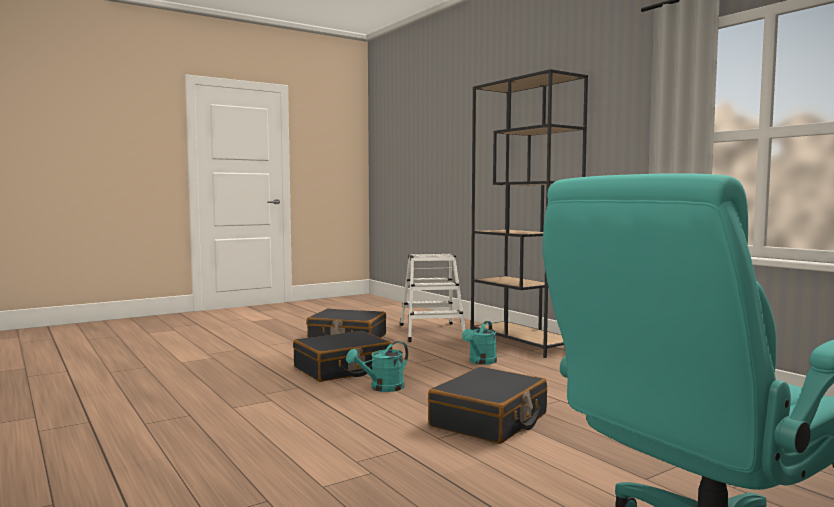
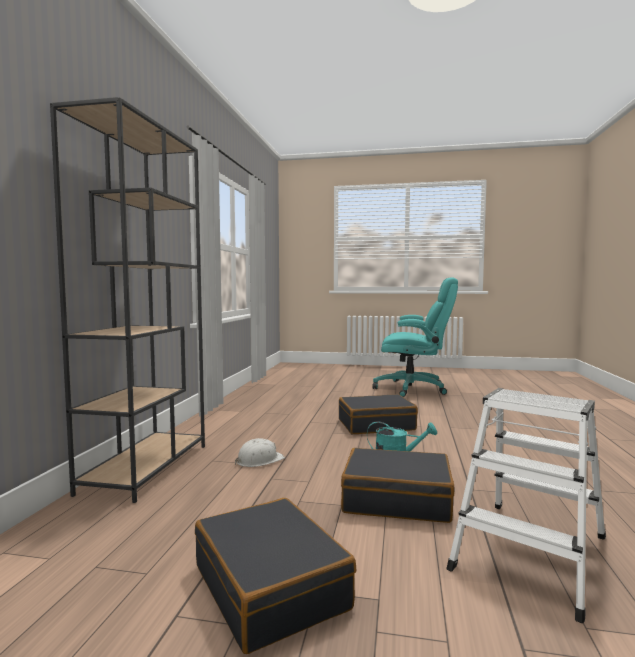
camera: 135 degrees left, 0 degrees up
(431, 332) = (131, 538): white step ladder -> white step ladder (531, 551)
(480, 362) = (259, 460): turquoise watering can -> white hard hat

